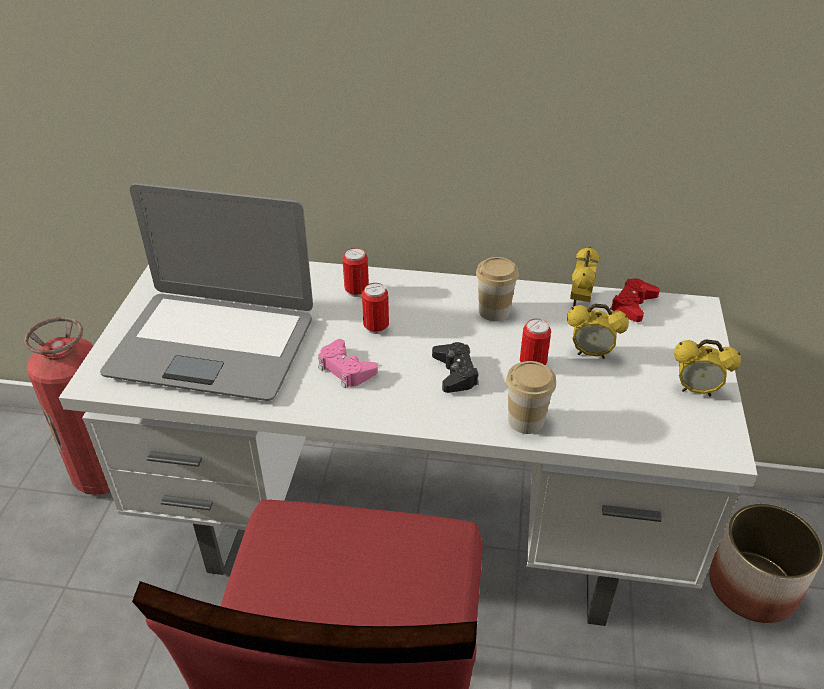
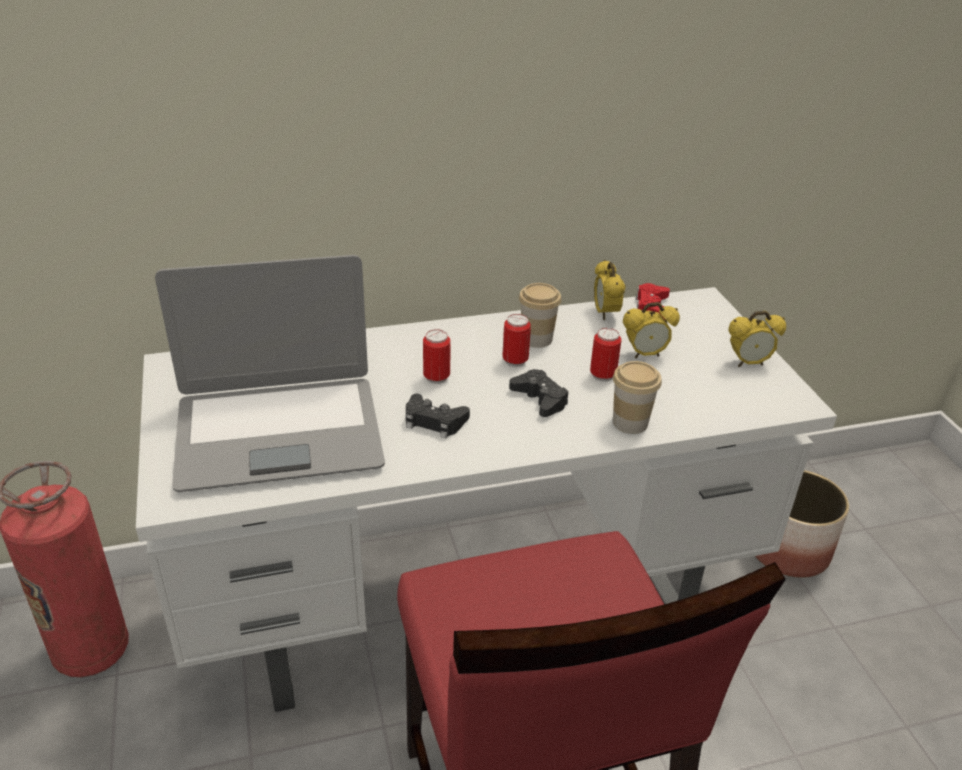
camera: 25 degrees left, 5 degrees down
(346, 369) = (434, 421): pink game controller -> black game controller
(356, 291) = (393, 350): can -> can (515, 361)

